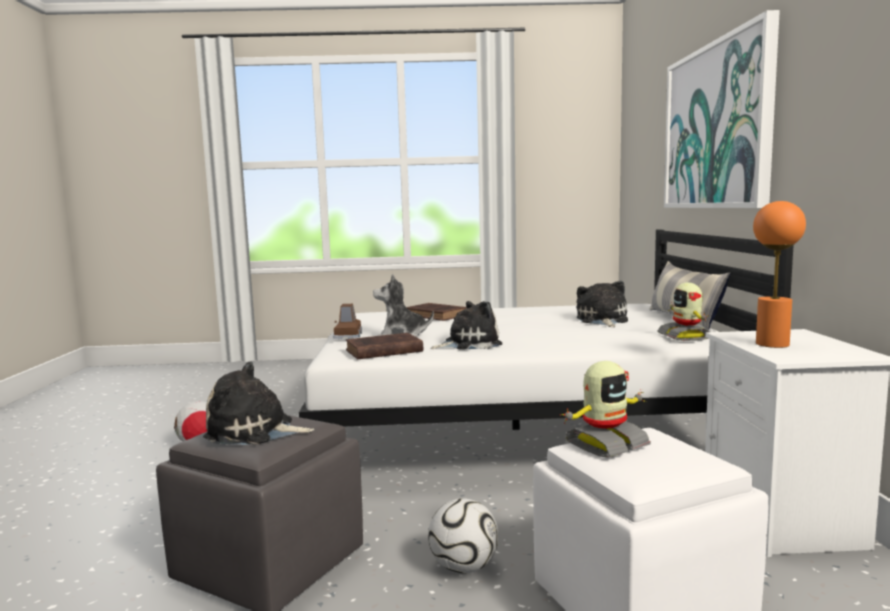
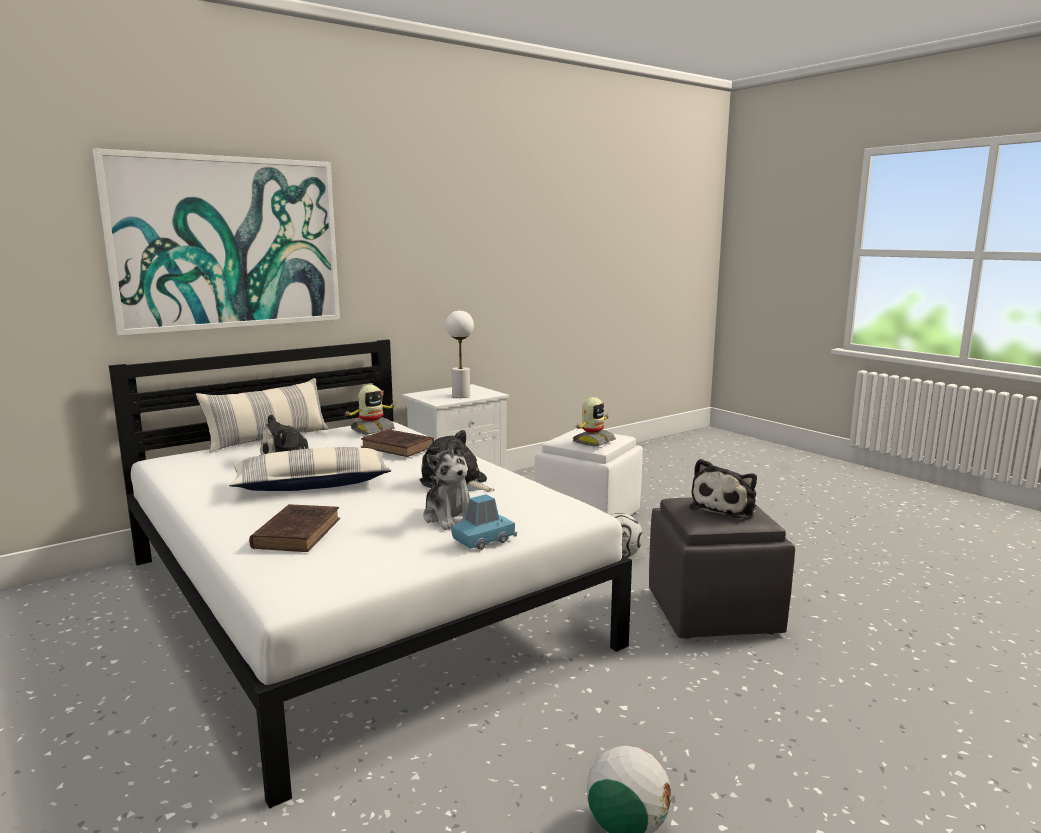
camera: 125 degrees left, 5 degrees up
(255, 432) = (725, 507): plush toy -> plush toy turned 60 degrees clockwise
(348, 336) = (484, 540): brown toy car -> blue toy car
(382, 351) = (531, 503): brown book -> brown book (399, 447)
(525, 321) = (312, 484): none -> pillow
(605, 444) = (593, 441): toy robot -> toy robot turned 105 degrees clockwise
(771, 344) = (461, 396): orange table lamp -> white table lamp

